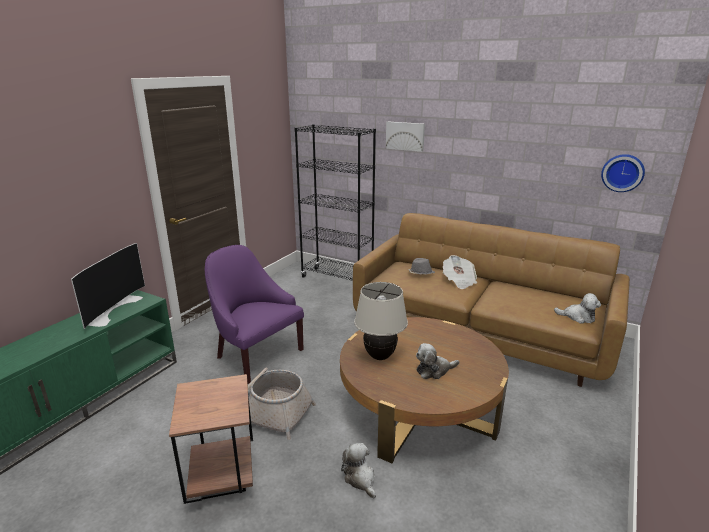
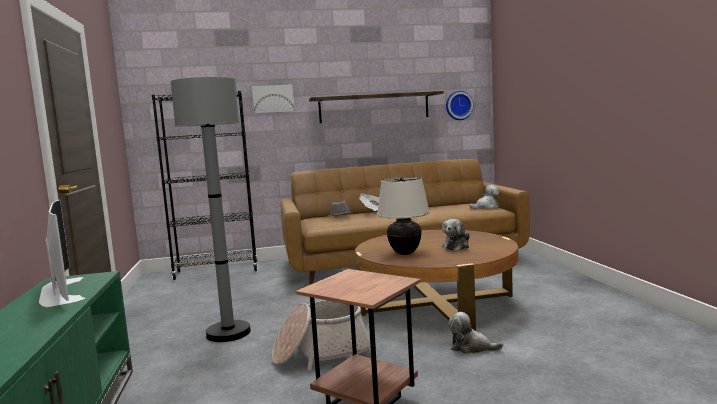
camera: 40 degrees left, 15 degrees down
(256, 355) = (228, 333): purple armchair -> grey floor lamp
(508, 159) = (374, 107): none -> shelf

